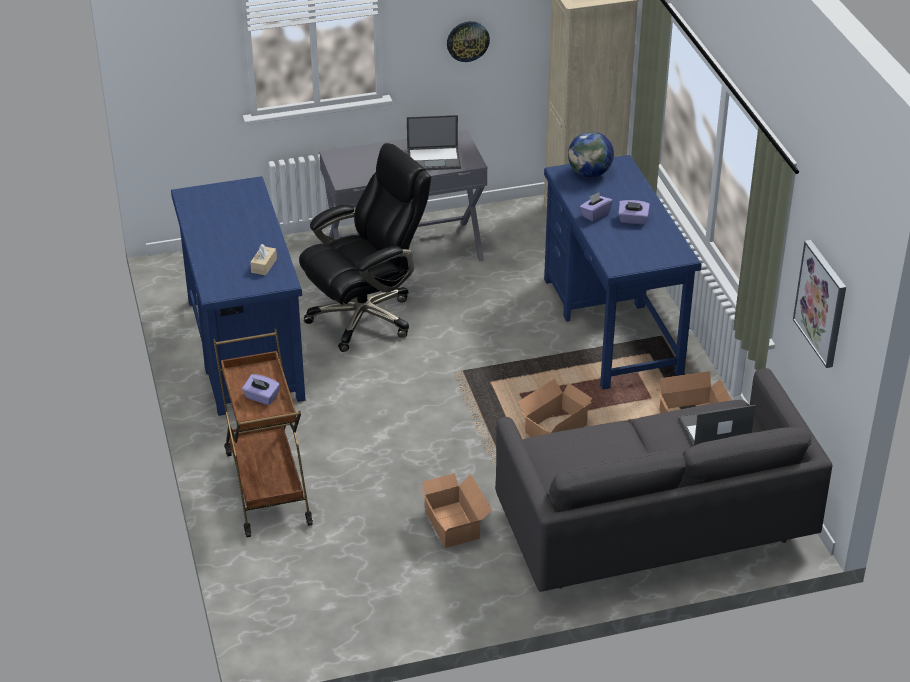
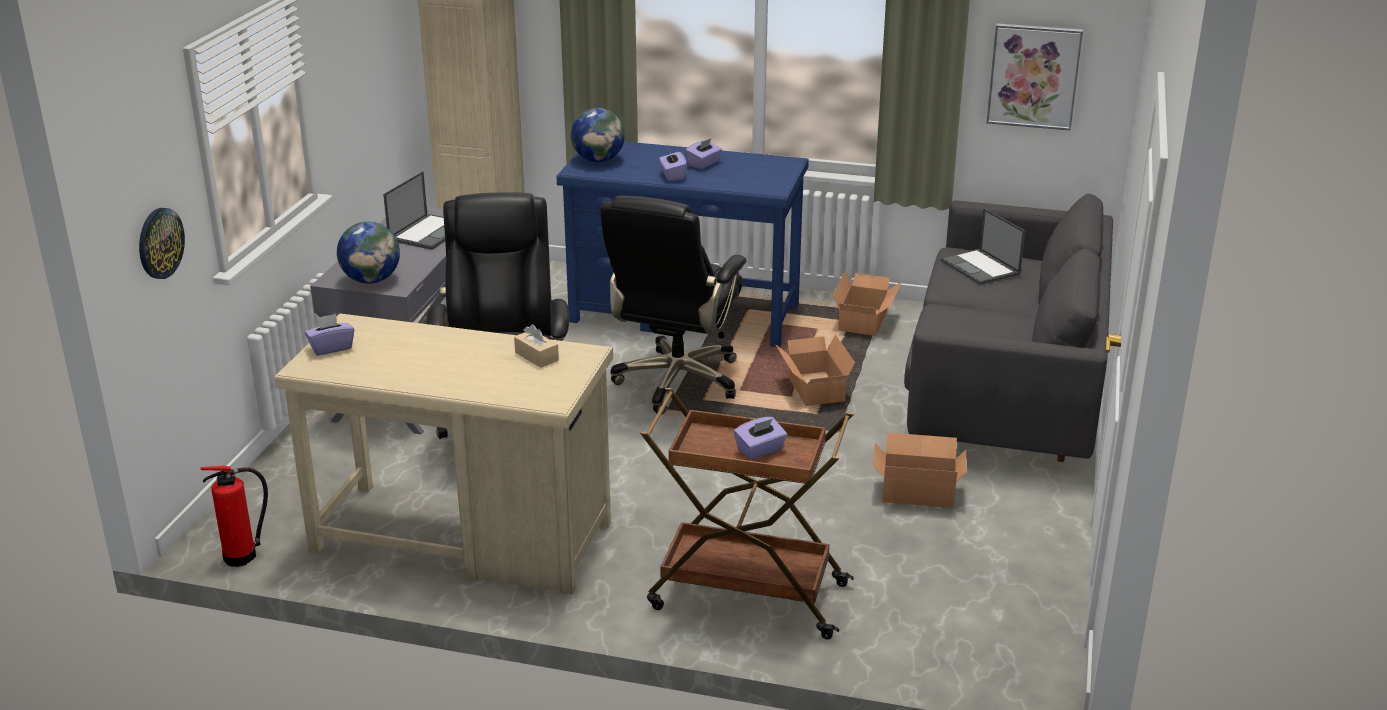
camera: 60 degrees left, 10 degrees down
(168, 282) = (243, 556): none -> fire extinguisher
(216, 192) = (331, 348): none -> purple tissue box
(243, 349) = (460, 537): blue desk -> beige desk
(346, 168) = (371, 280): none -> globe
(467, 41) = (361, 94): wall clock -> wall clock (160, 243)
(500, 361) = (675, 384): none -> black office chair
(713, 429) = (981, 268): laptop -> laptop turned 45 degrees counterclockwise

